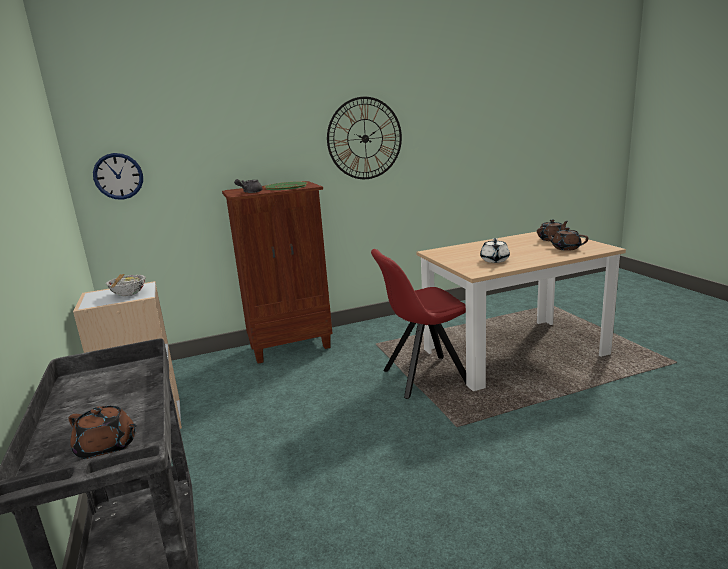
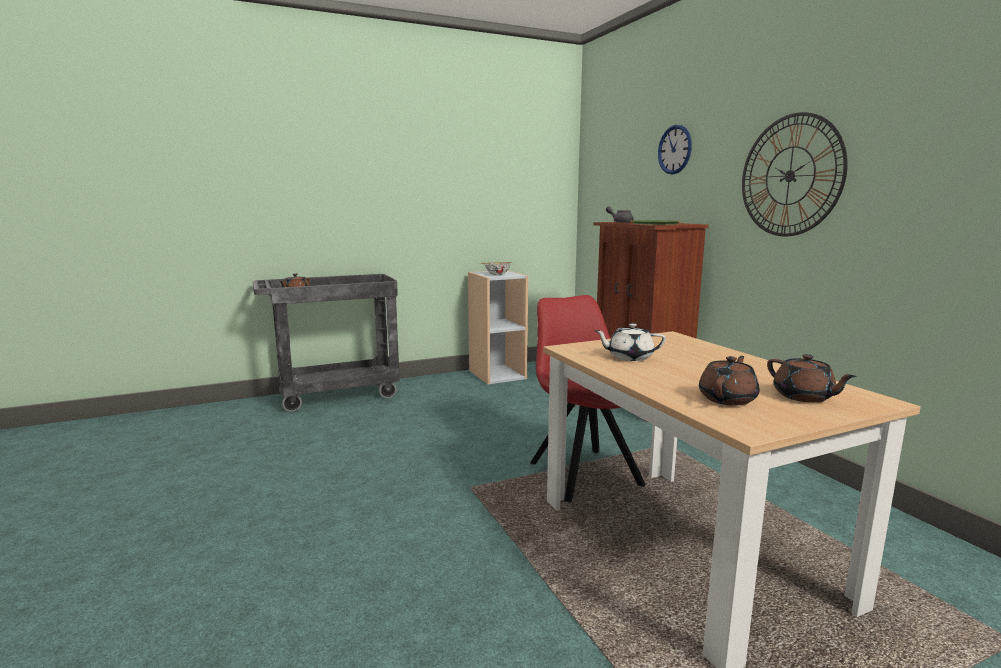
camera: 85 degrees right, 5 degrees down
(118, 176) = (596, 197): wall clock -> wall clock (675, 149)

